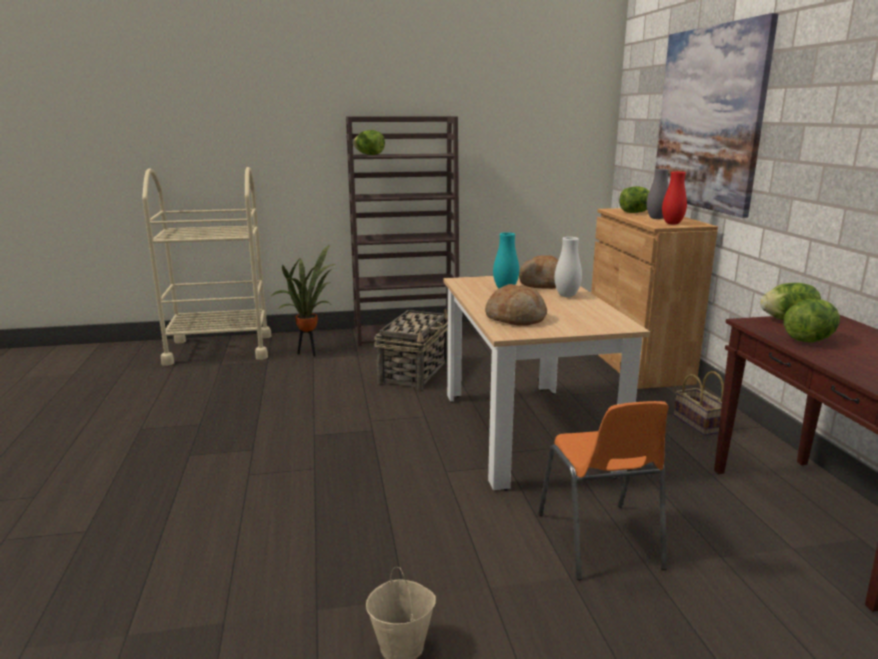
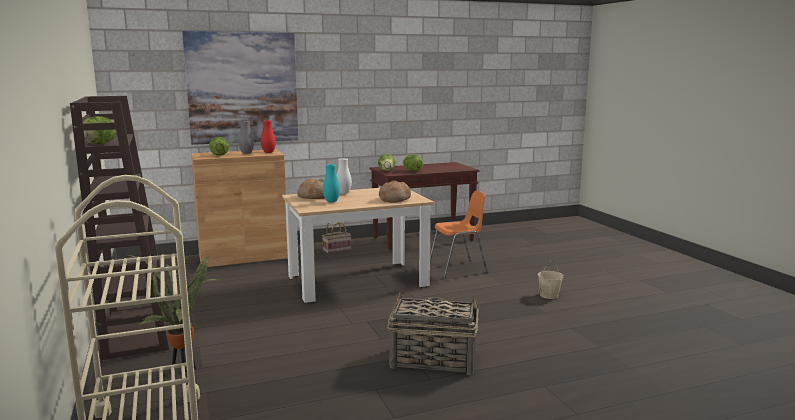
camera: 100 degrees left, 5 degrees down
(414, 372) = (251, 318): basket -> basket (432, 359)

